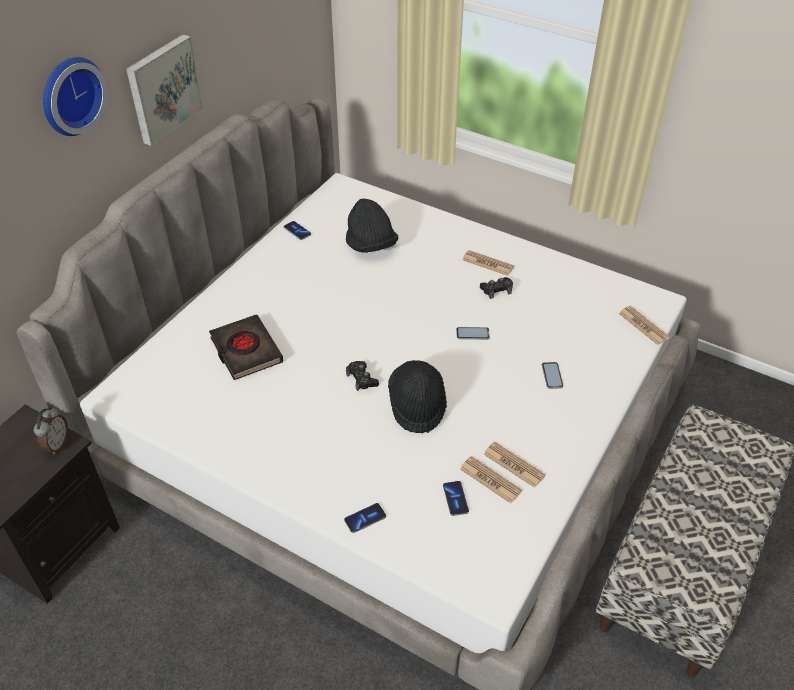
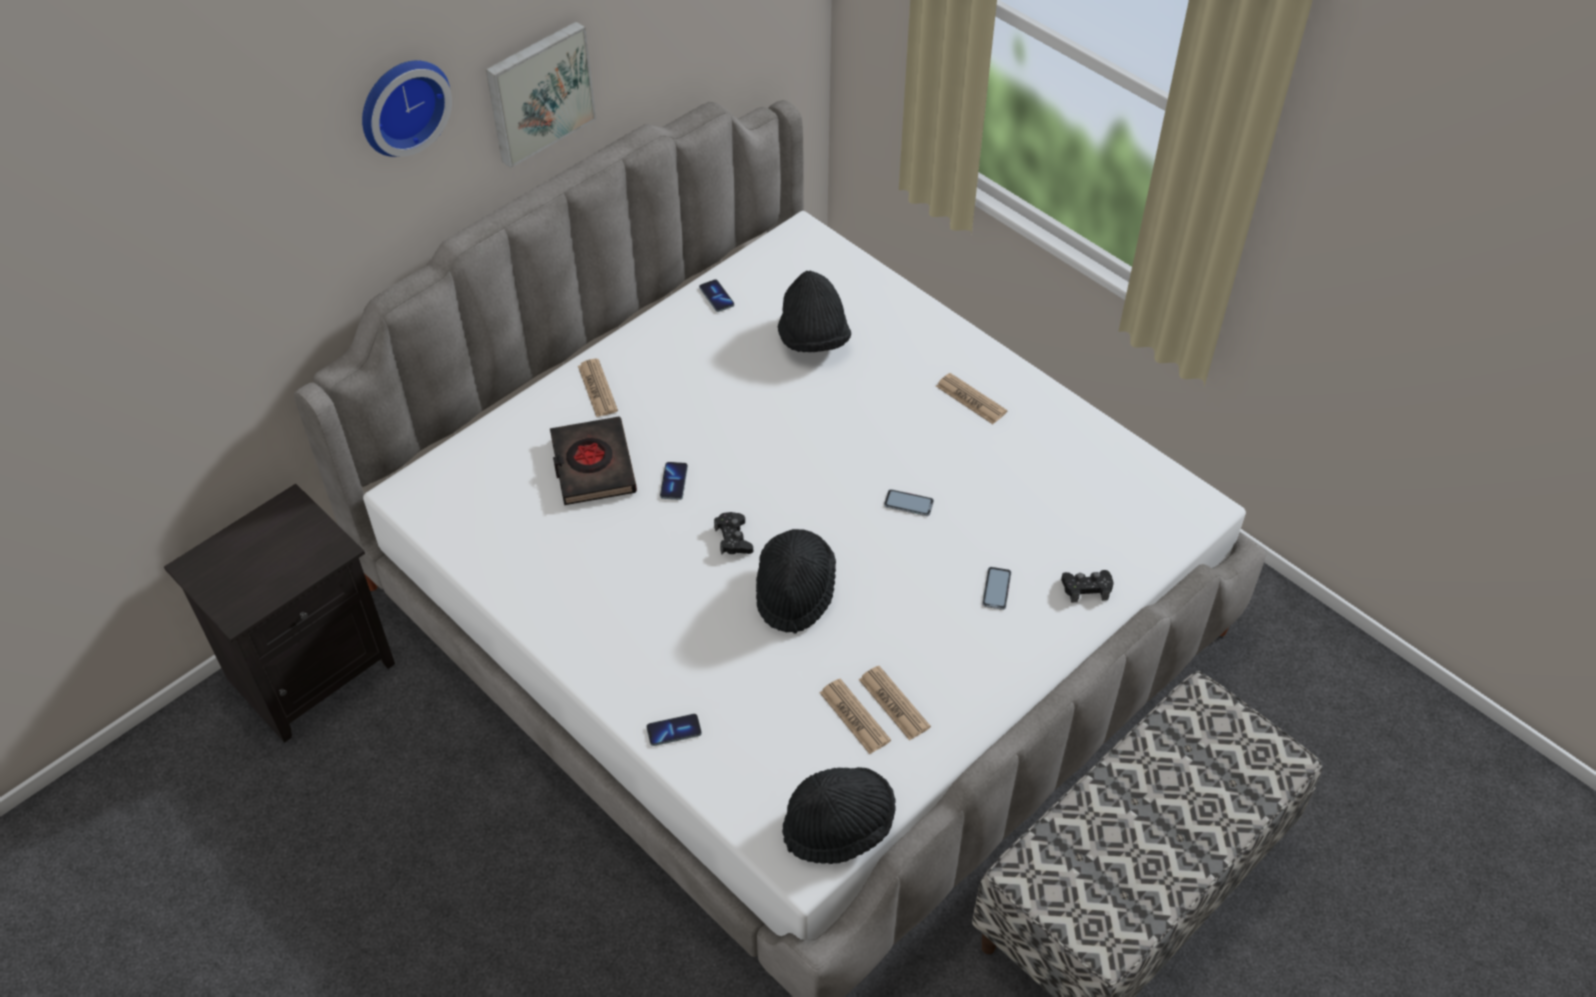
camera: 15 degrees right, 5 degrees up
(56, 444) = (321, 546): alarm clock -> none
(455, 499) = (799, 731): phone -> phone (674, 482)
(496, 290) = (967, 443): black game controller -> black game controller (1086, 588)
(508, 559) = (838, 826): none -> black hat
(643, 326) = (1159, 541): newspaper -> newspaper (597, 388)

